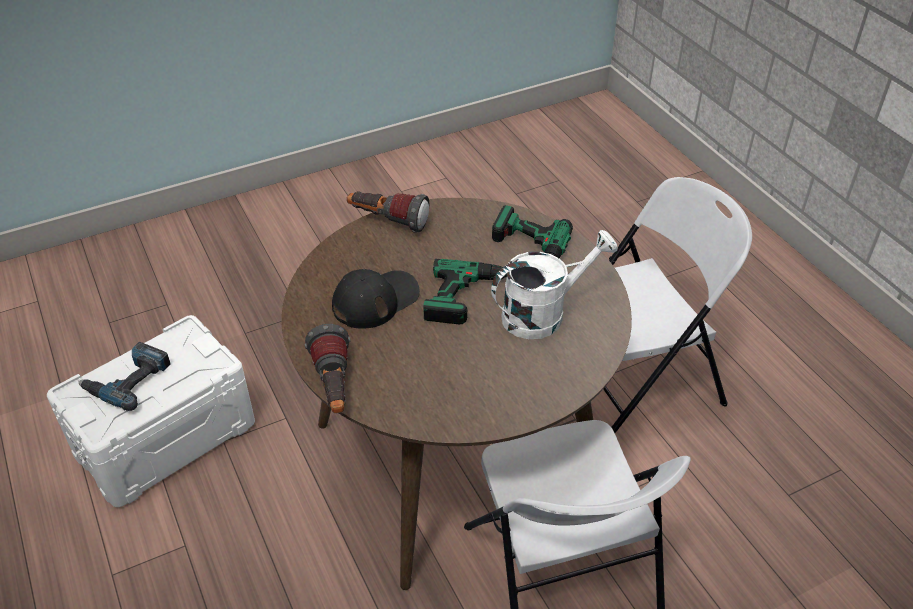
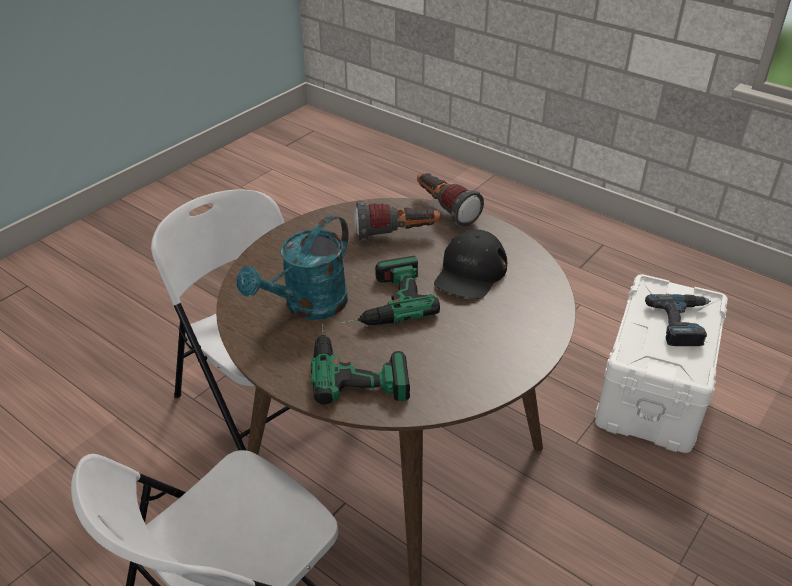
camera: 155 degrees right, 5 degrees down
(387, 221) = (533, 352): flashlight -> flashlight (397, 235)
(543, 313) = (308, 307): white watering can -> turquoise watering can

